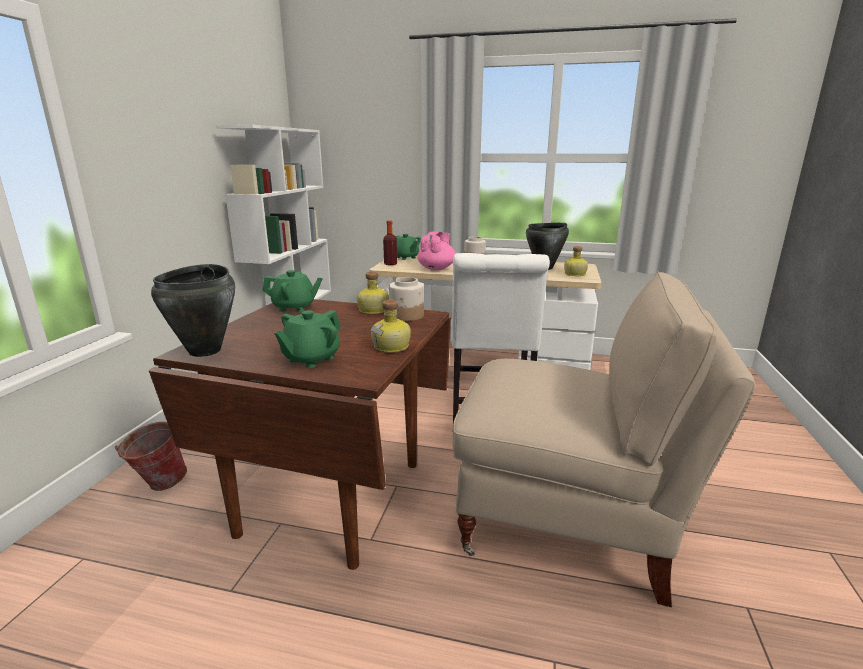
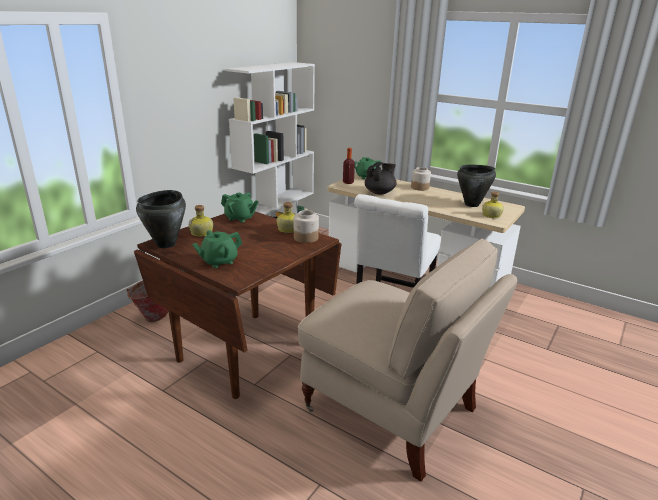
camera: 20 degrees right, 5 degrees up
(392, 347) = (274, 262): bottle -> bottle (202, 233)
(437, 268) = (380, 192): pink teapot -> black teapot

